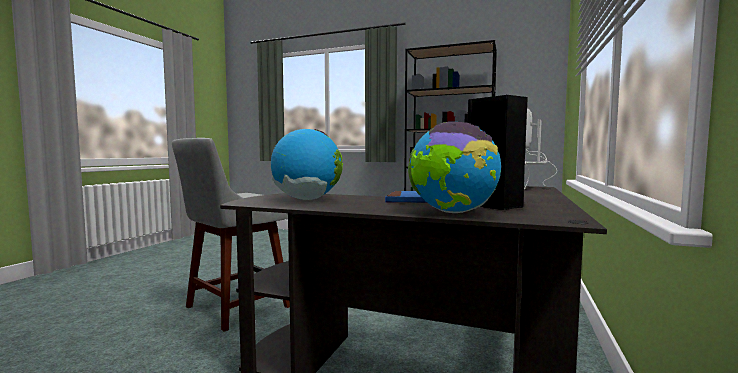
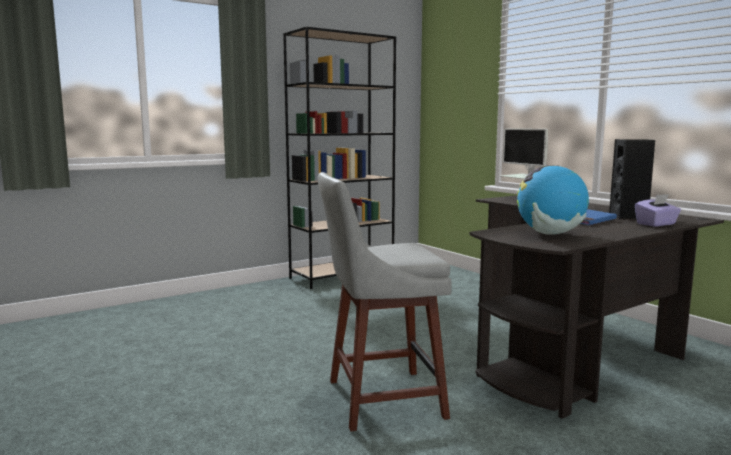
camera: 55 degrees left, 5 degrees up
(232, 308) = (378, 399): grey chair -> grey chair turned 90 degrees clockwise
(452, 212) = (656, 224): globe -> purple tissue box

